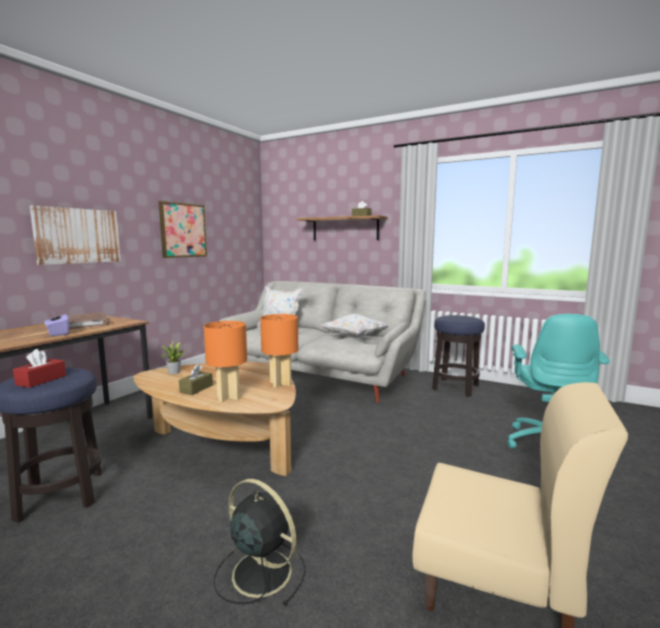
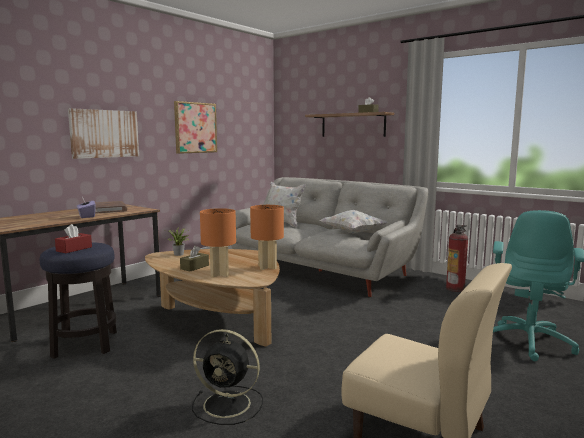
camera: 10 degrees right, 0 degrees up
(260, 571) = (229, 404): black fan -> black fan turned 150 degrees clockwise
(455, 388) = (455, 289): stool -> fire extinguisher

